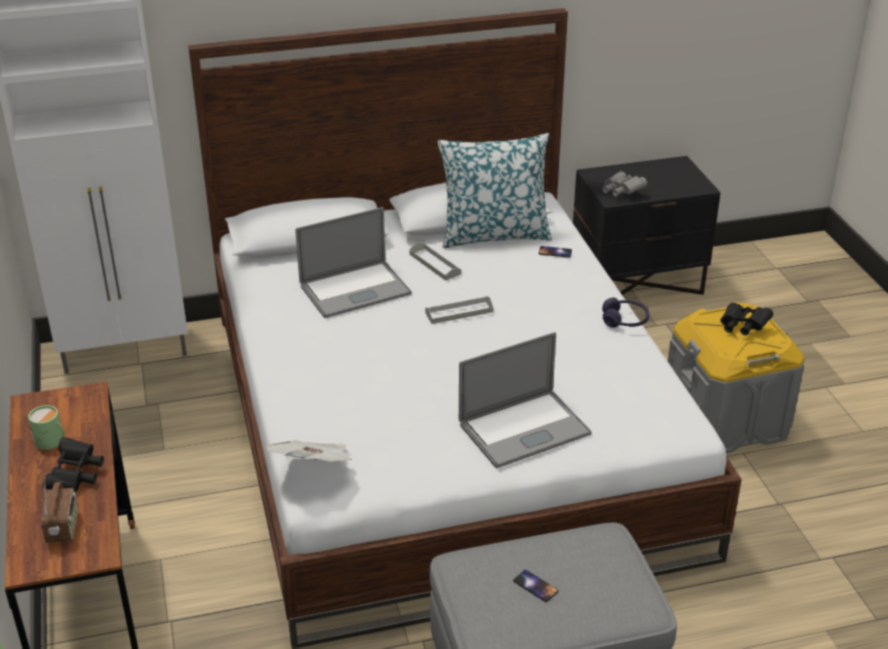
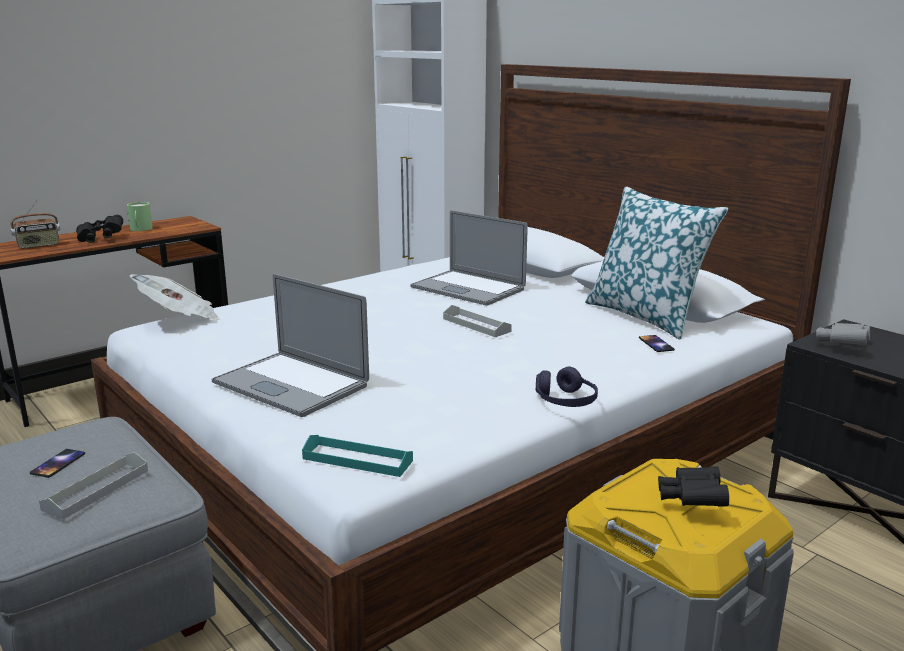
camera: 65 degrees right, 15 degrees down
(434, 264) = (552, 305): grey tray -> grey tray (96, 490)
(667, 423) = (357, 460): none -> turquoise tray

